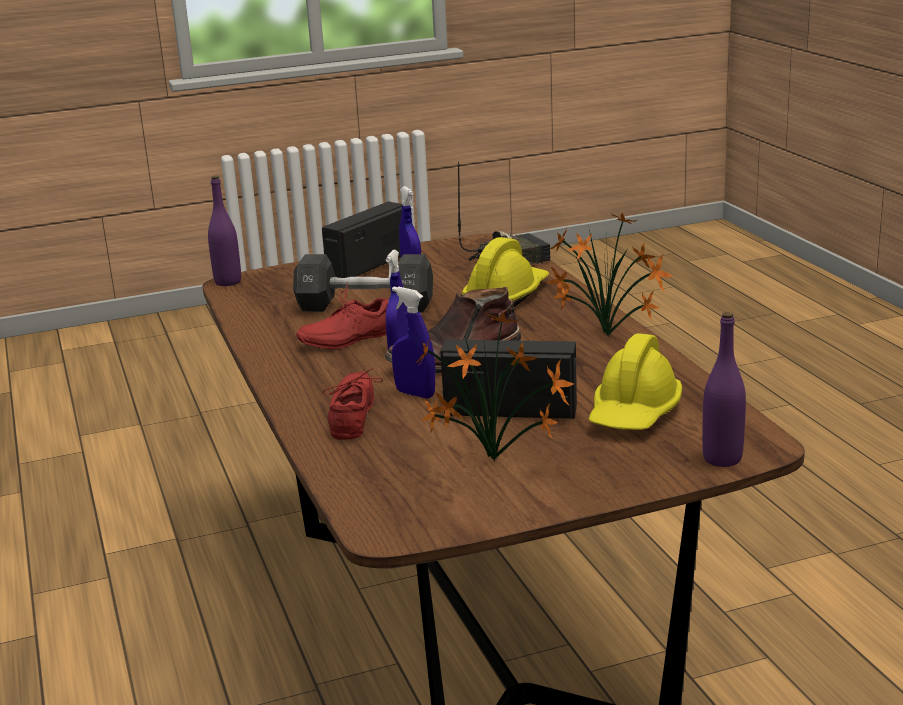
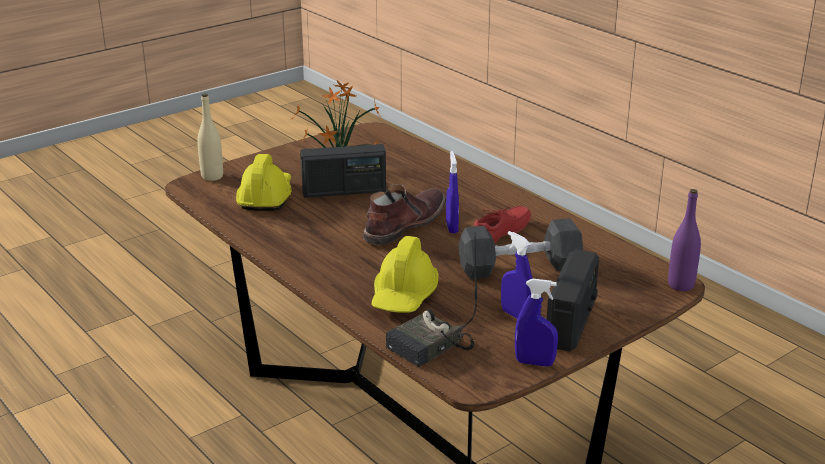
camera: 160 degrees right, 5 degrees up
(356, 415) = (437, 179): red shoe -> none
(415, 394) = (412, 195): blue spray bottle -> blue spray bottle (534, 363)
(609, 338) = (296, 254): potted plant -> none
(722, 459) = (212, 176): purple bottle -> beige bottle

